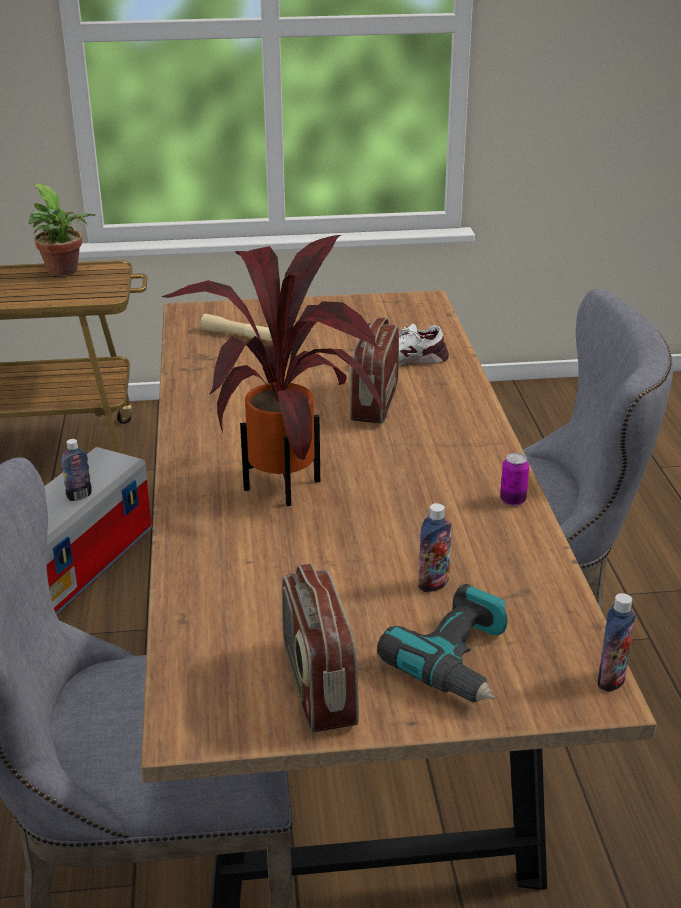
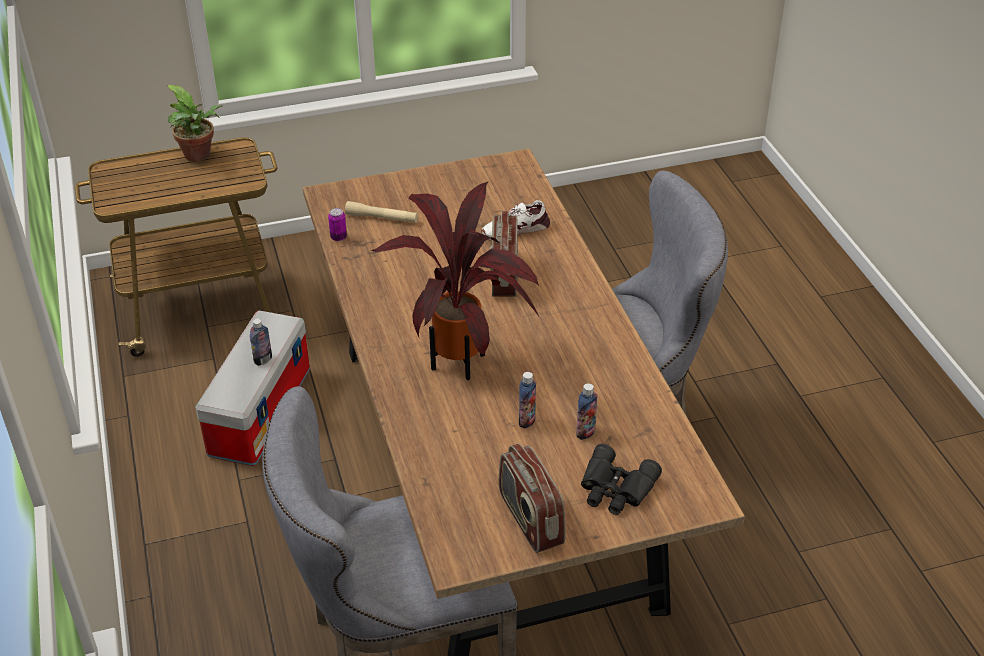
camera: 10 degrees left, 10 degrees up
(459, 661) = (615, 489): power drill -> black binoculars
(512, 500) = (625, 355): can -> can (338, 237)
(611, 680) = (713, 489): bottle -> bottle (527, 420)

